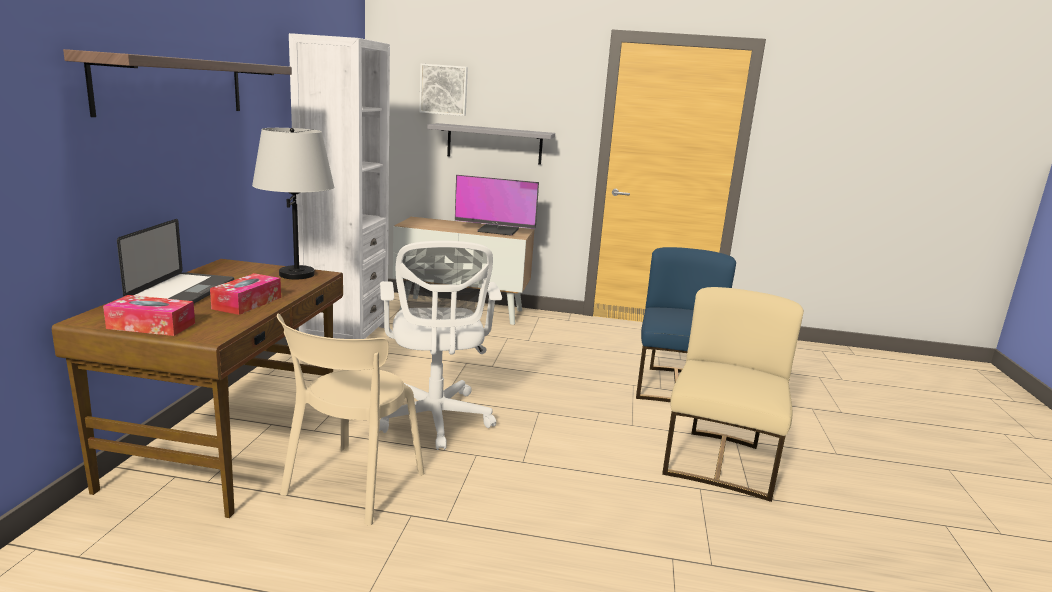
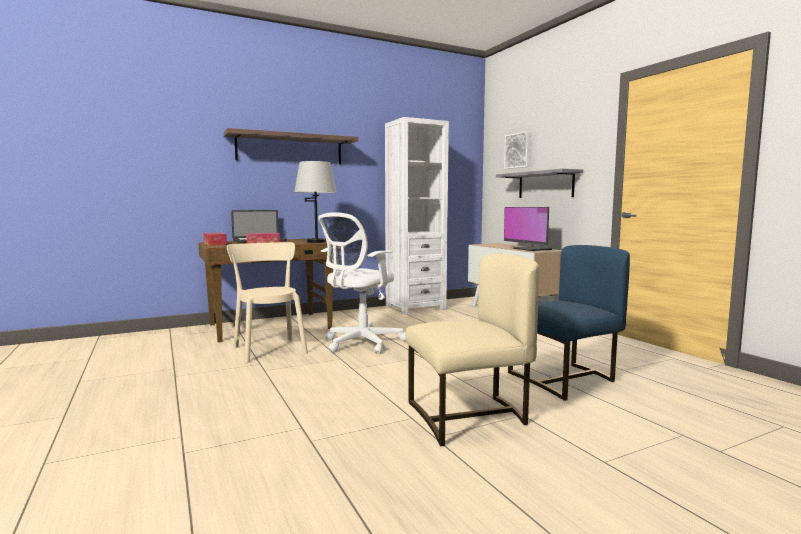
camera: 55 degrees right, 10 degrees down
(351, 486) = (269, 349): beige chair -> beige chair turned 75 degrees clockwise

